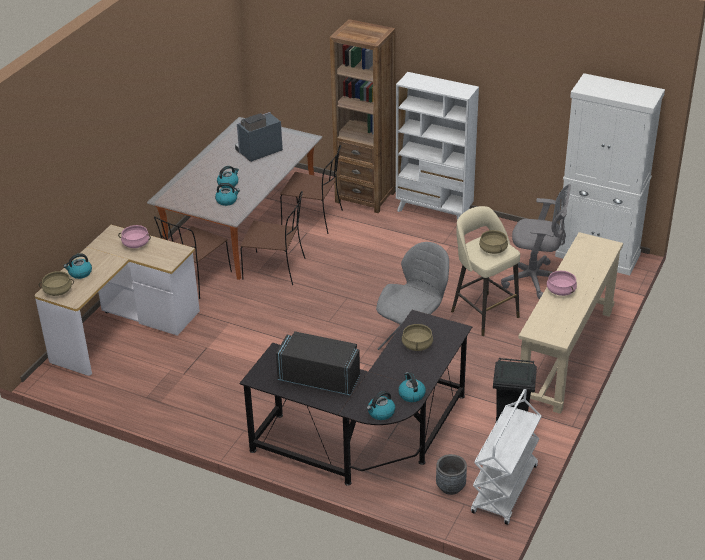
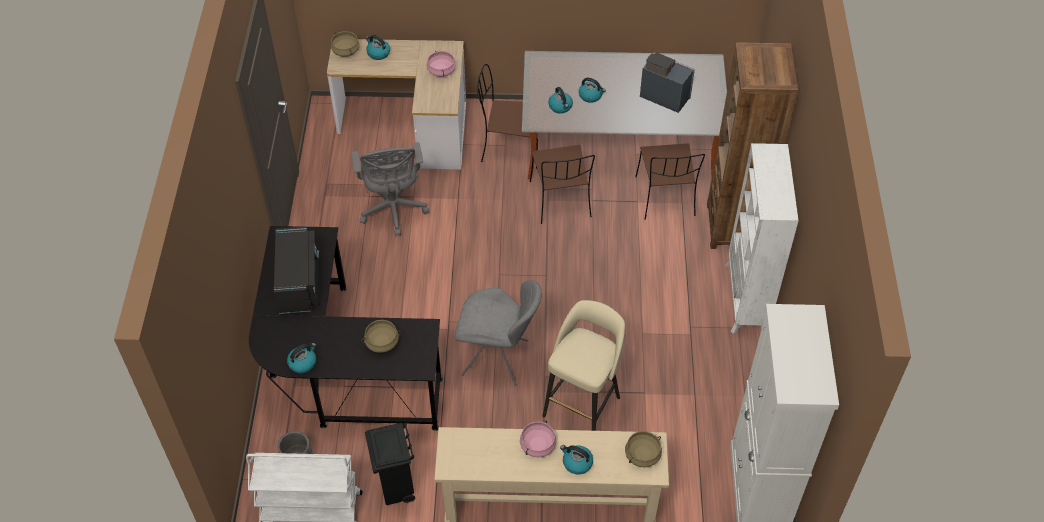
camera: 65 degrees right, 15 degrees up
(381, 413) = (266, 347): kettle -> kettle (576, 463)
(493, 249) = (585, 358): beige cooking pot -> beige cooking pot (642, 455)
(535, 279) = (673, 436): grey office chair -> grey office chair (393, 210)

